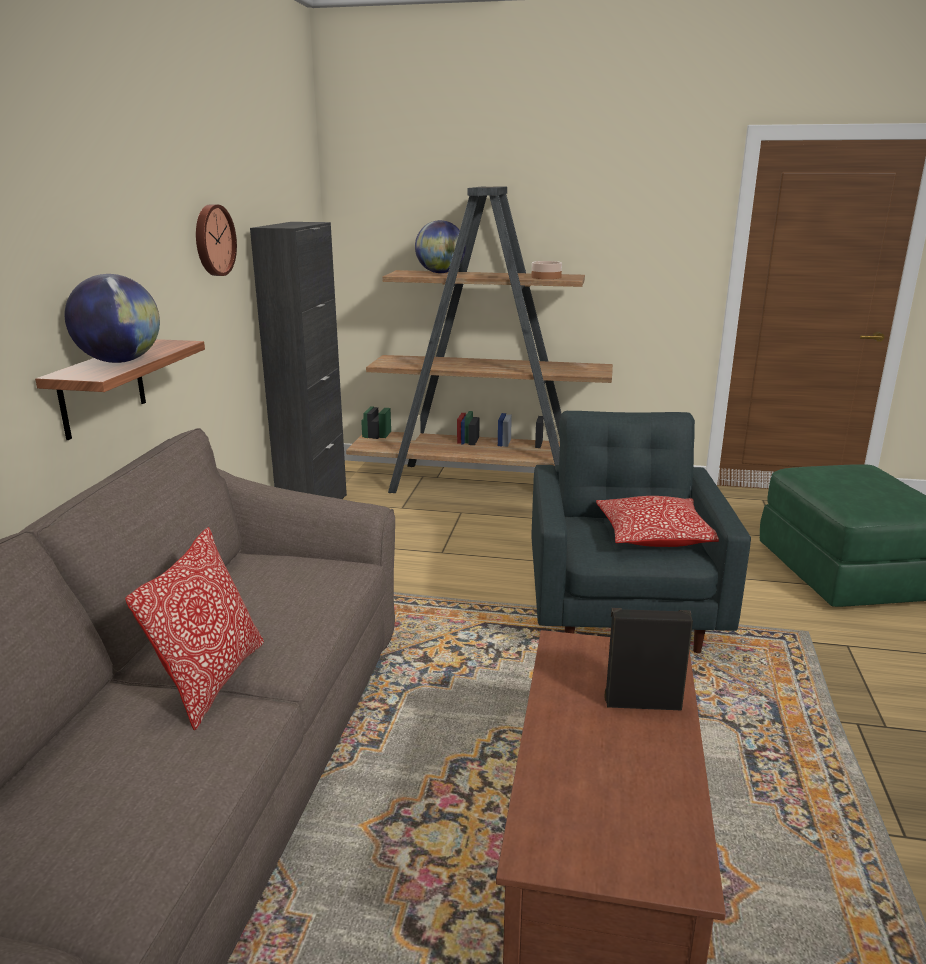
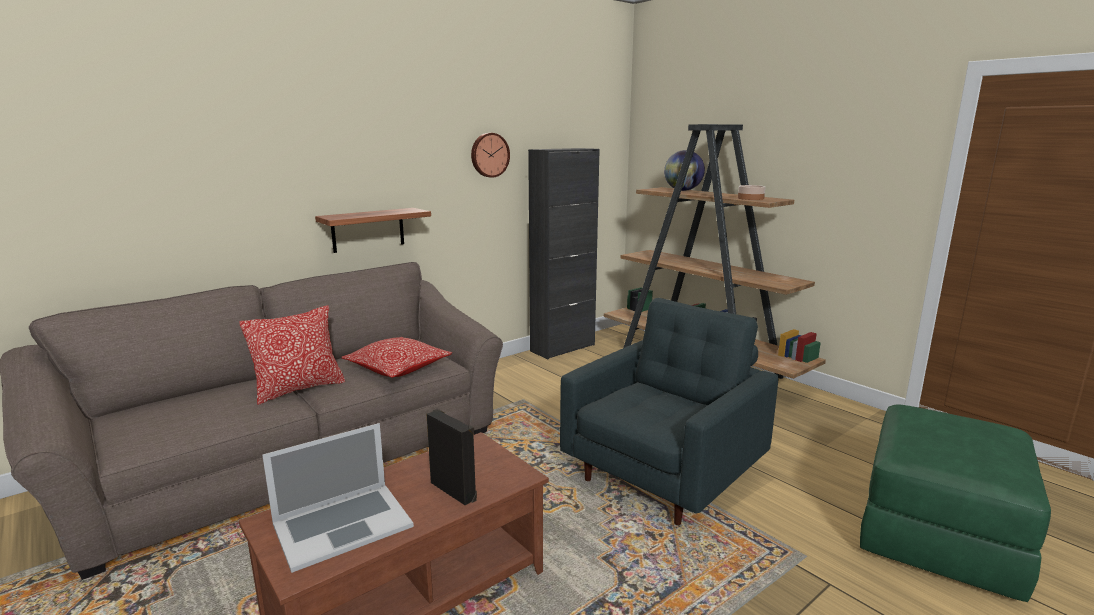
camera: 40 degrees right, 5 degrees down
(120, 361) = (365, 214): globe -> none
(617, 801) = (342, 524): none -> laptop
(654, 536) = (670, 412): pillow -> pillow (398, 368)

